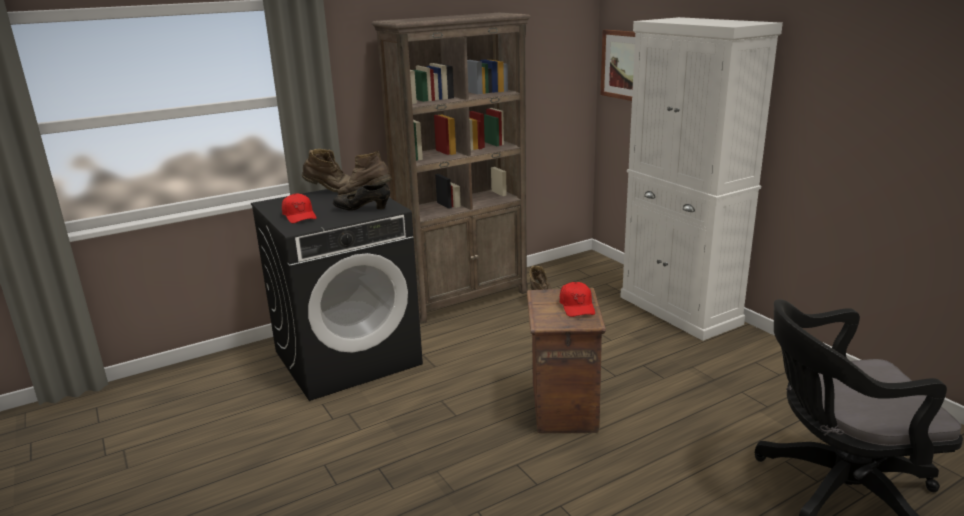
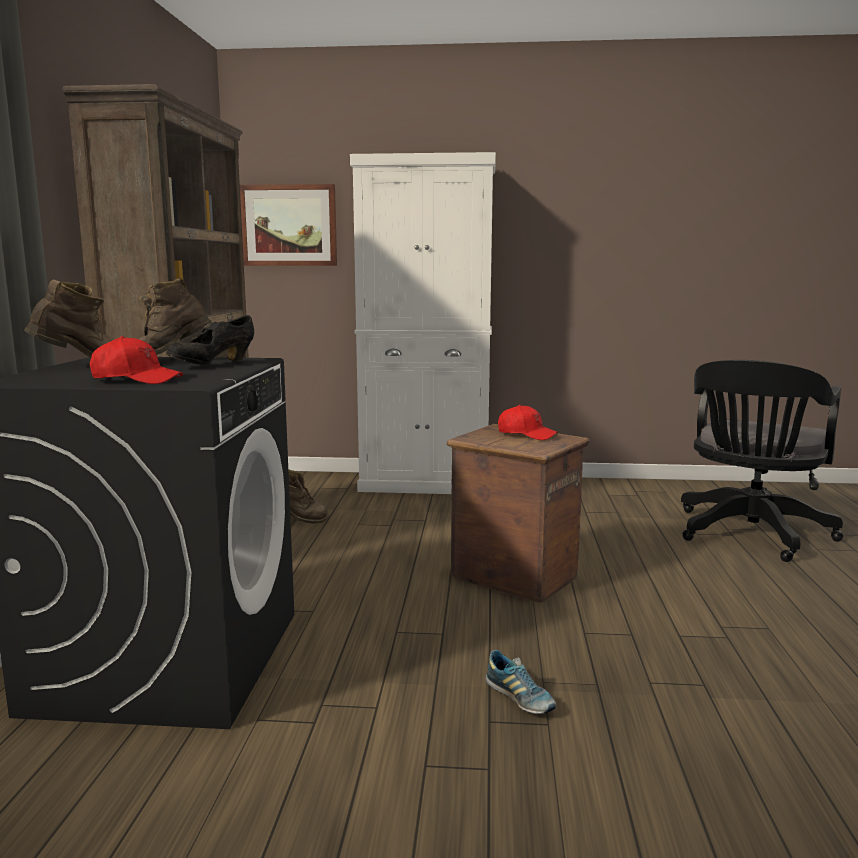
camera: 55 degrees left, 10 degrees down
(410, 469) = (520, 699): none -> shoe

